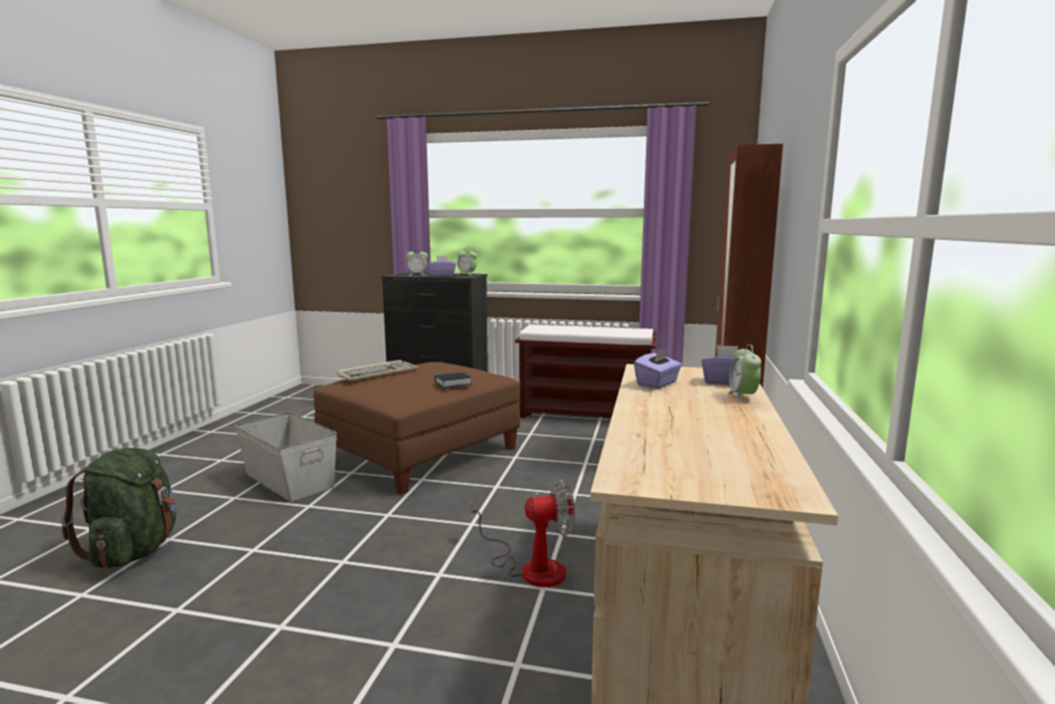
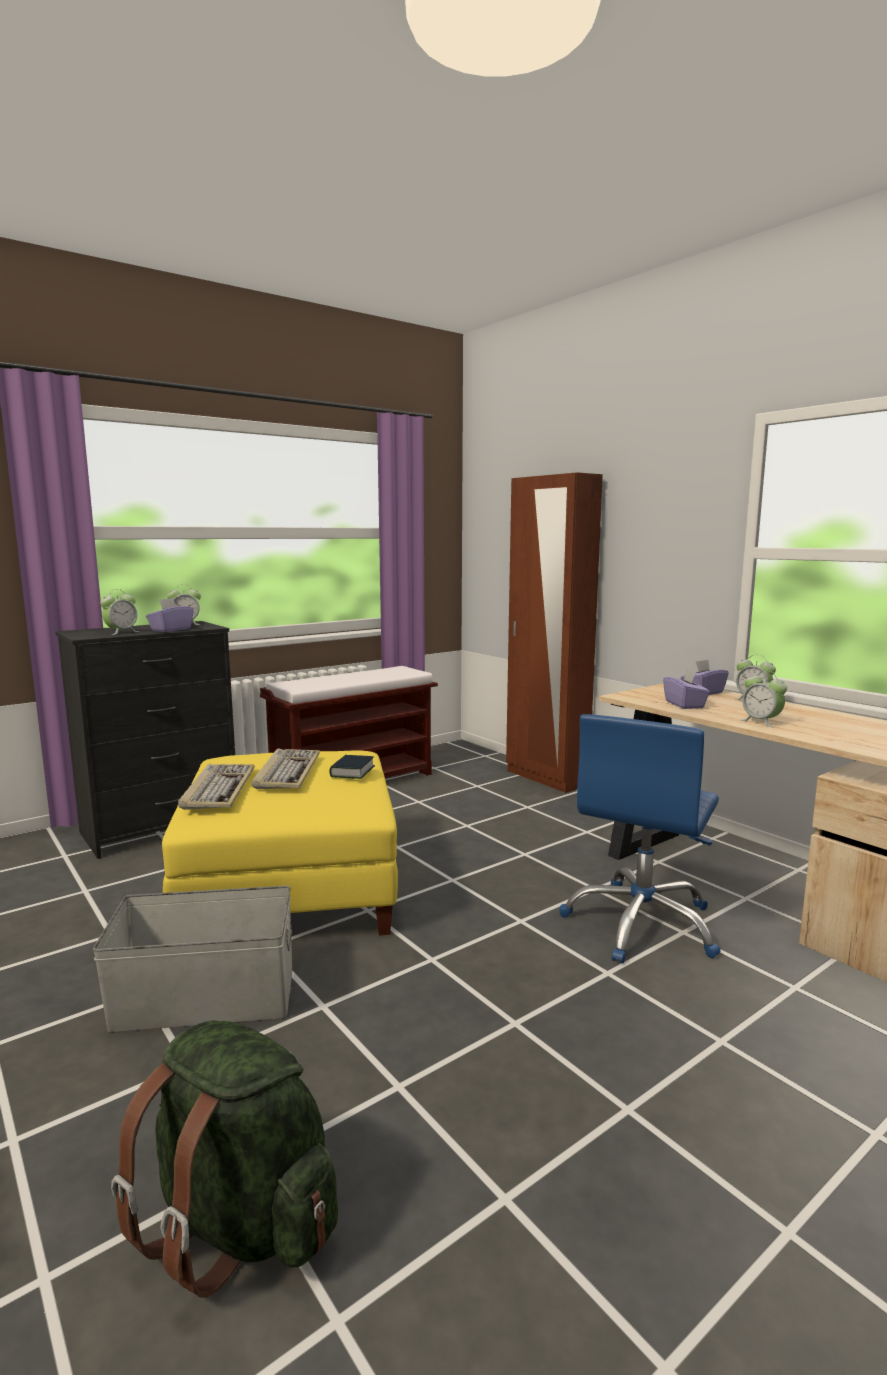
camera: 50 degrees left, 0 degrees up
(421, 453) = (290, 886): brown ottoman -> yellow ottoman
(425, 374) = (287, 772): none -> keyboard
(531, 567) = (641, 924): fan -> blue office chair
(651, 409) = (761, 722): none -> alarm clock

